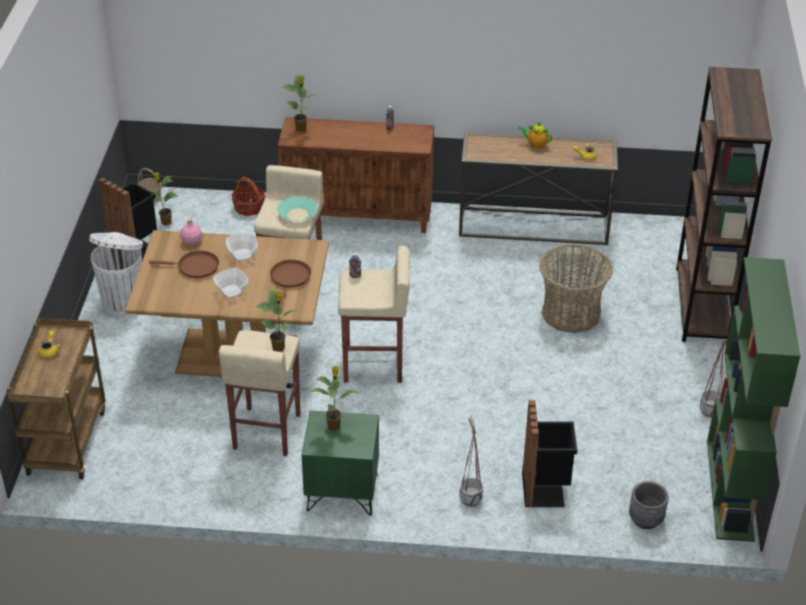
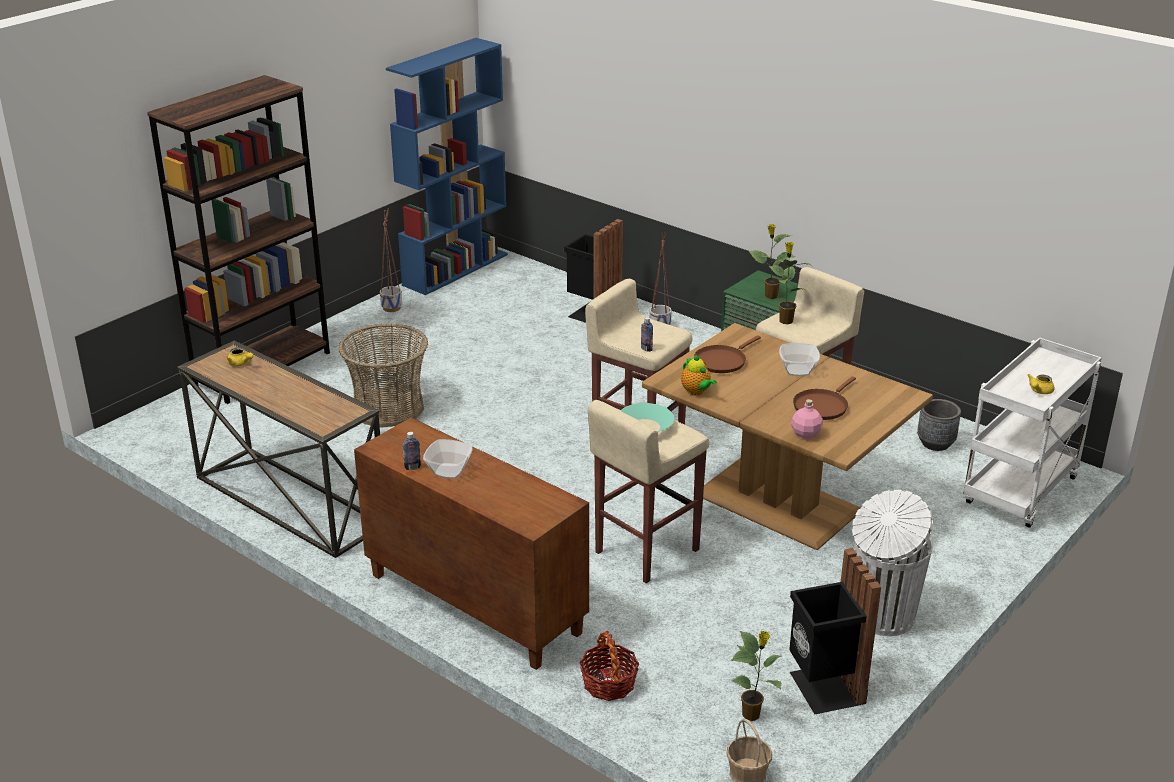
camera: 145 degrees left, 10 degrees down
(66, 440) = (1020, 493): brown cart -> white cart
(195, 267) = (822, 406): brown frying pan -> brown frying pan turned 90 degrees counterclockwise
(242, 255) = (756, 399): bowl -> bowl (449, 472)
(301, 129) = (531, 512): potted plant -> none
(535, 145) = (269, 395): teapot -> teapot (696, 391)
(645, 520) = (541, 276): grey planter -> grey planter (935, 443)
(730, 490) = (455, 269): green bookcase -> blue bookcase

